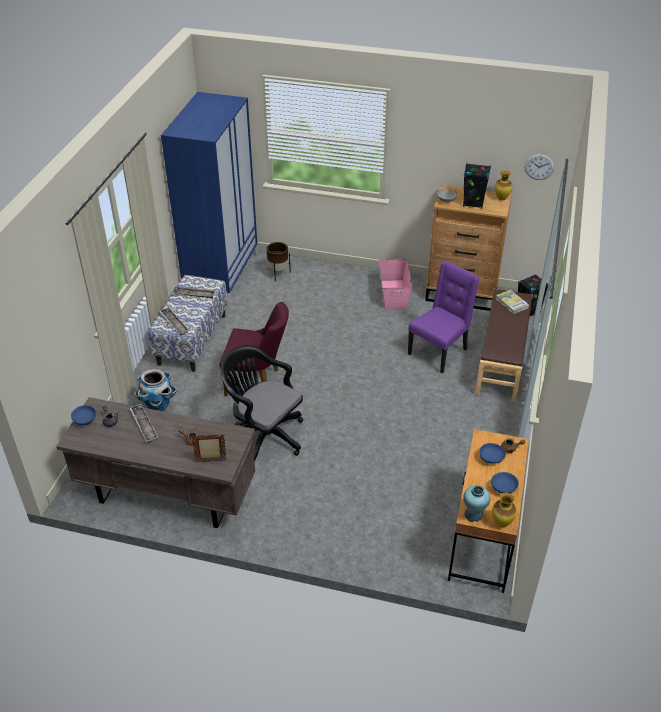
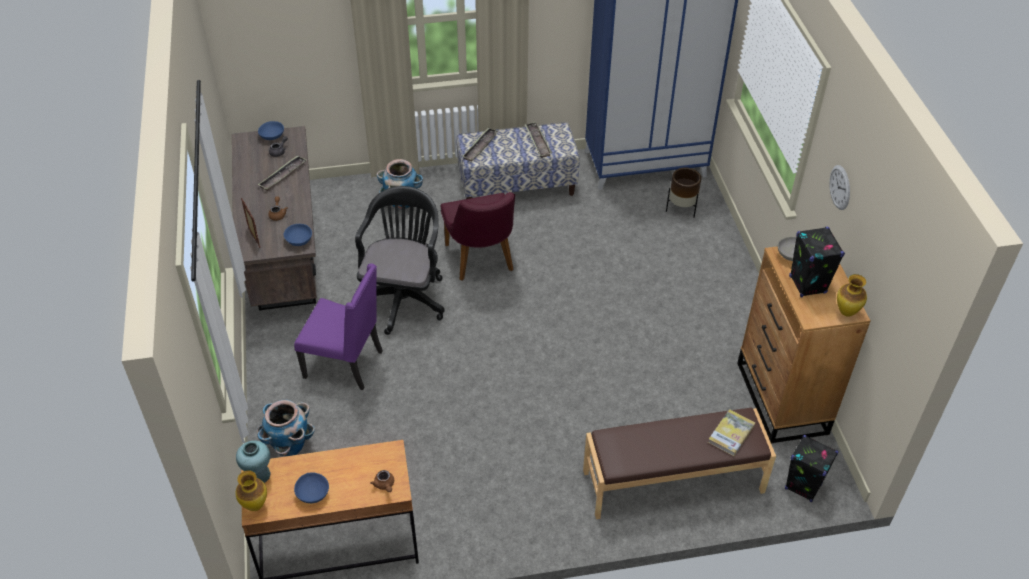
camera: 65 degrees right, 5 degrees up
(377, 543) = (289, 446): none -> planter
(394, 294) = (726, 327): pink storage box -> none
(439, 352) = (642, 408): purple chair -> purple chair (346, 364)
(491, 458) = (358, 469): blue bowl -> blue bowl (299, 240)
(539, 166) = (903, 310): wall clock -> wall clock (840, 187)

